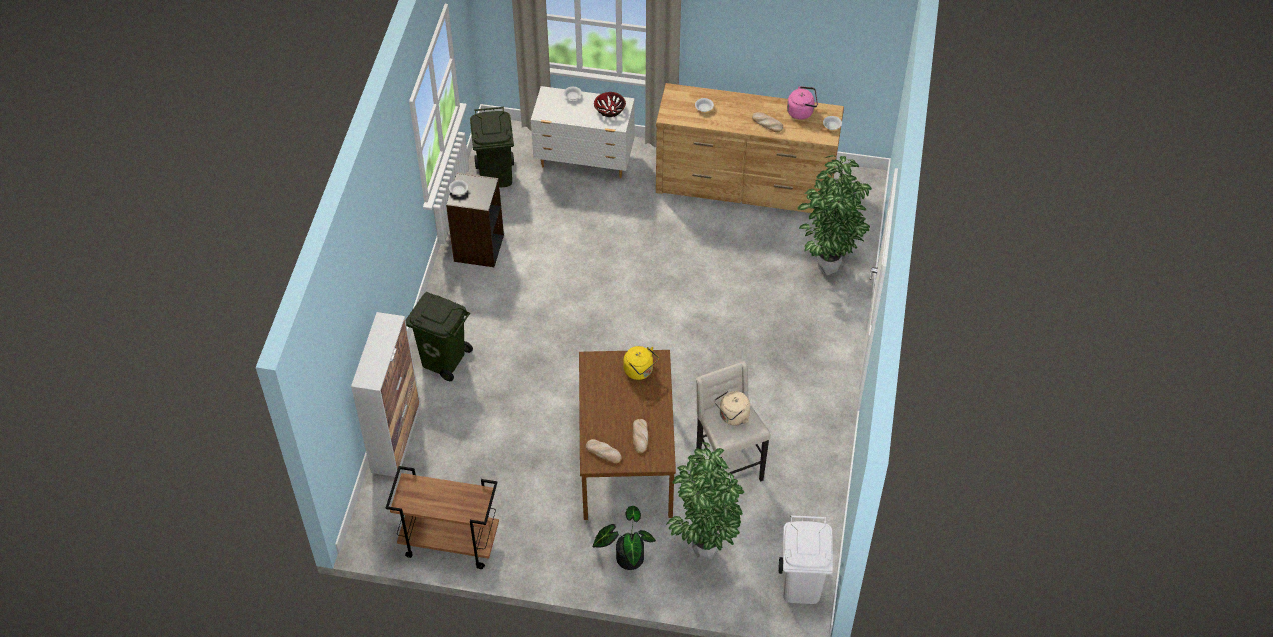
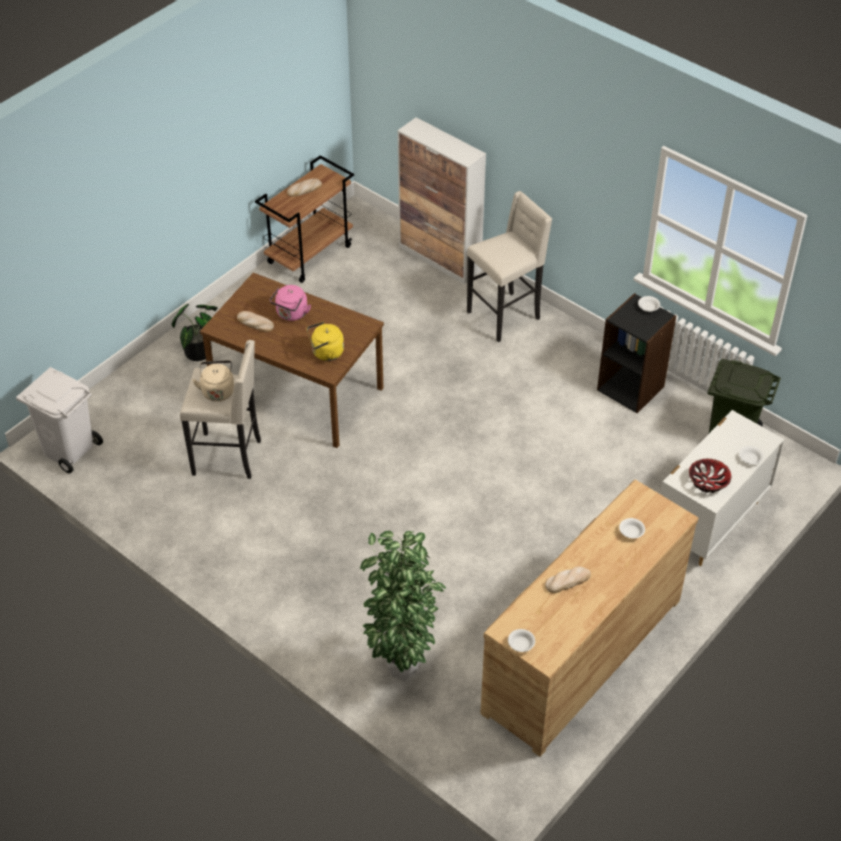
camera: 120 degrees right, 5 degrees down
(443, 359) = (505, 315): green trash can -> beige stool
(604, 452) = (260, 294): bread -> bread (304, 189)
(702, 552) = (160, 399): potted plant -> none
(802, 111) = (565, 626): pink kettle -> pink kettle (291, 314)

